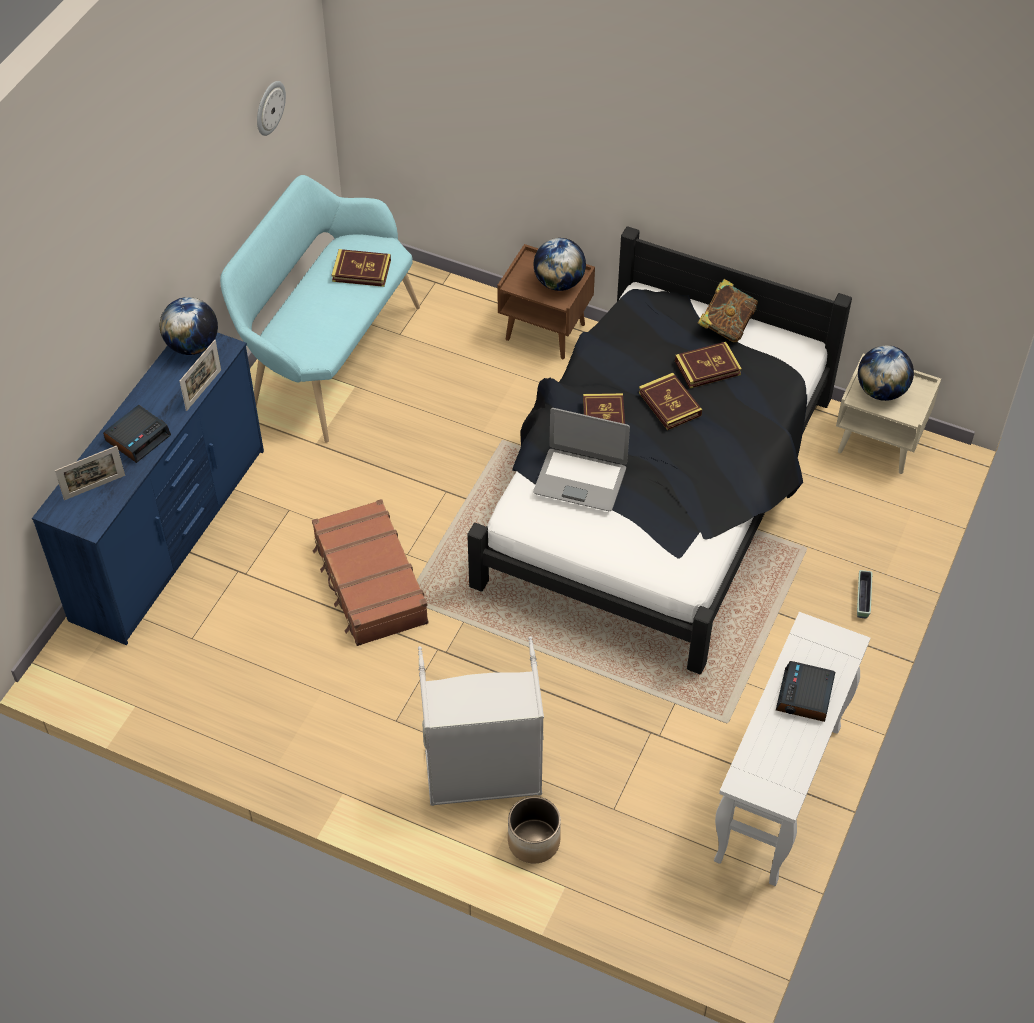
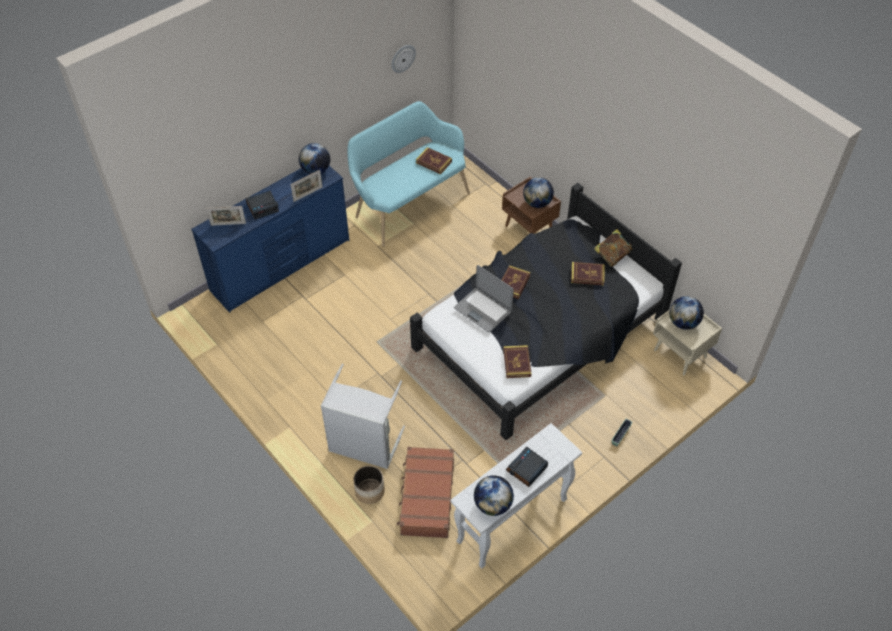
camera: 25 degrees right, 0 degrees up
(369, 583) = (363, 326): brown suitcase -> brown suitcase (426, 497)
(669, 404) = (554, 287): book -> book (517, 363)
(787, 771) = (493, 504): none -> globe

